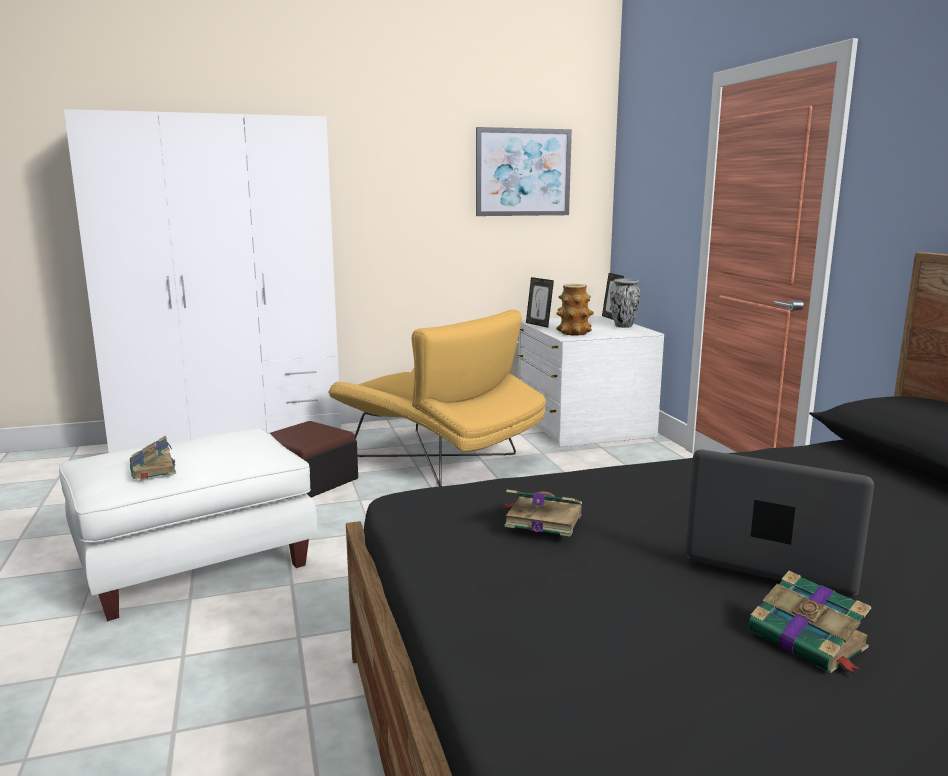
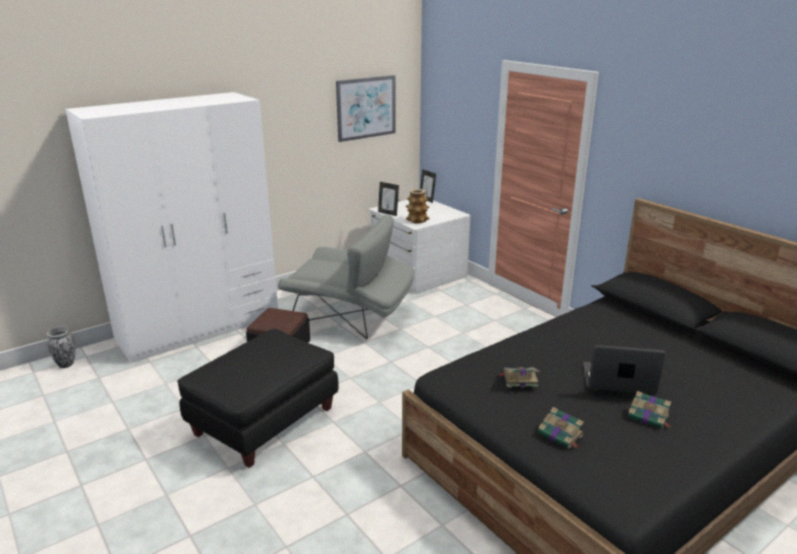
camera: 20 degrees left, 10 degrees up
(153, 469) = (256, 376): book -> book (561, 435)
(196, 563) = (264, 420): white ottoman -> black ottoman
(440, 460) = (350, 316): yellow armchair -> grey armchair
(623, 326) = (441, 209): vase -> vase (66, 364)

